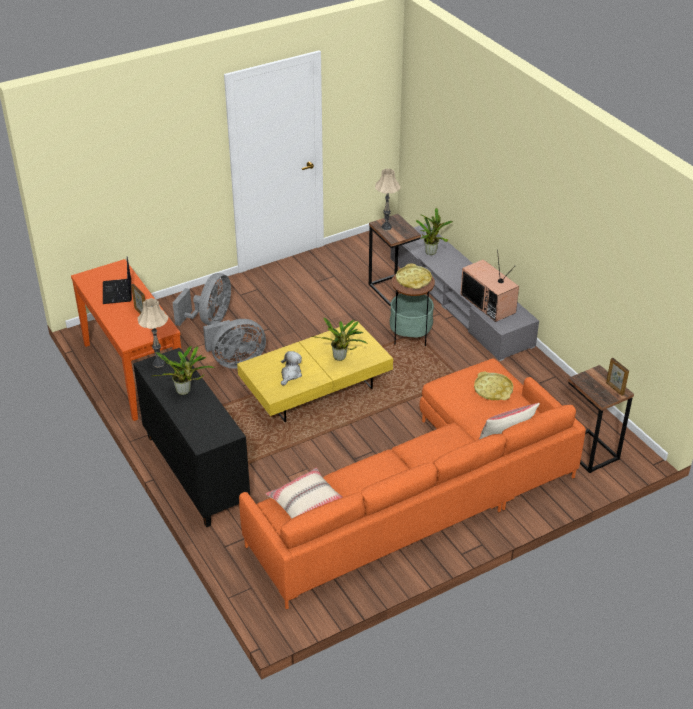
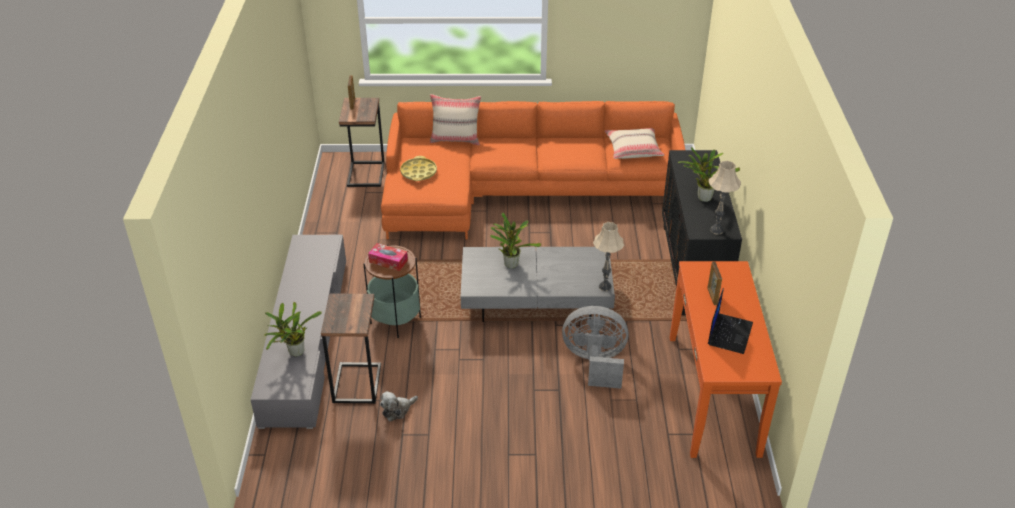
camera: 150 degrees left, 0 degrees up
(210, 320) = (594, 430): grey fan -> none
(290, 374) = (570, 266): plush toy -> plush toy (397, 410)
(316, 390) = (536, 301): yellow coffee table -> grey coffee table
(386, 227) = (355, 317): beige table lamp -> beige table lamp (605, 287)
(413, 280) = (388, 261): yellow tray -> tissue box
(489, 303) = (313, 267): television -> none

